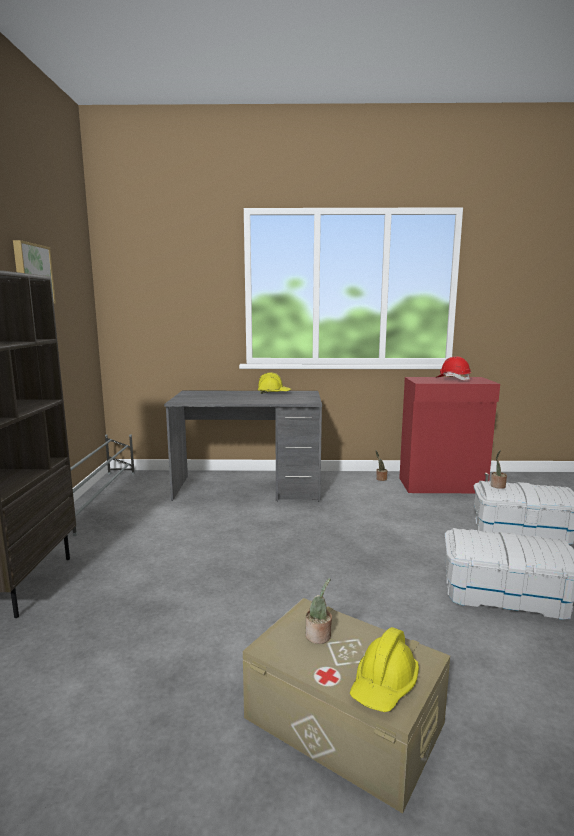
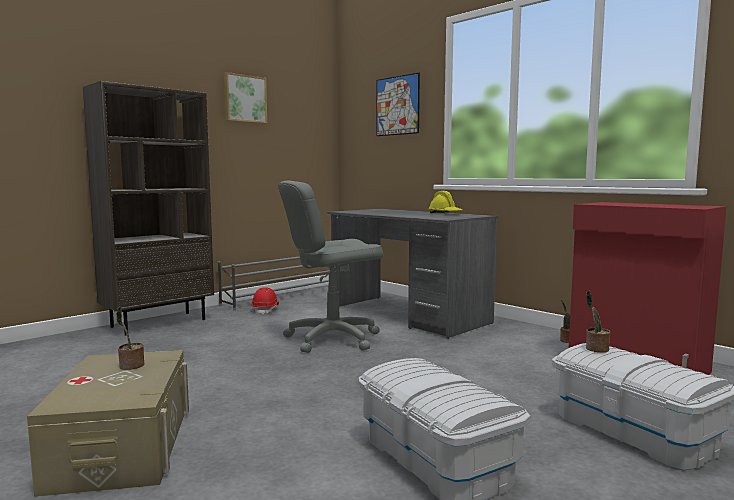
camera: 45 degrees right, 5 degrees down
(185, 286) = (397, 105): none -> picture
(245, 532) = (332, 339): none -> grey office chair
(384, 685) = (84, 396): yellow hard hat -> none
(453, 379) = (656, 204): red hard hat -> red hard hat (265, 310)

